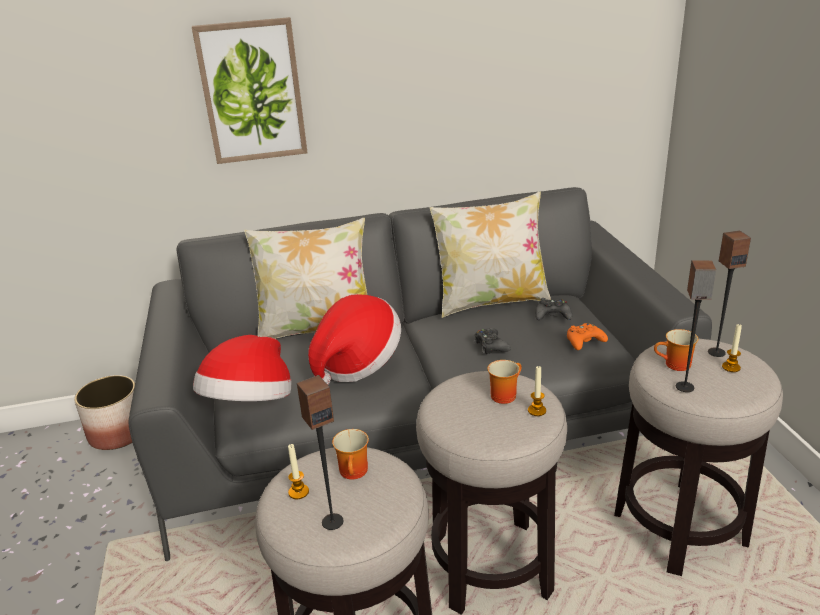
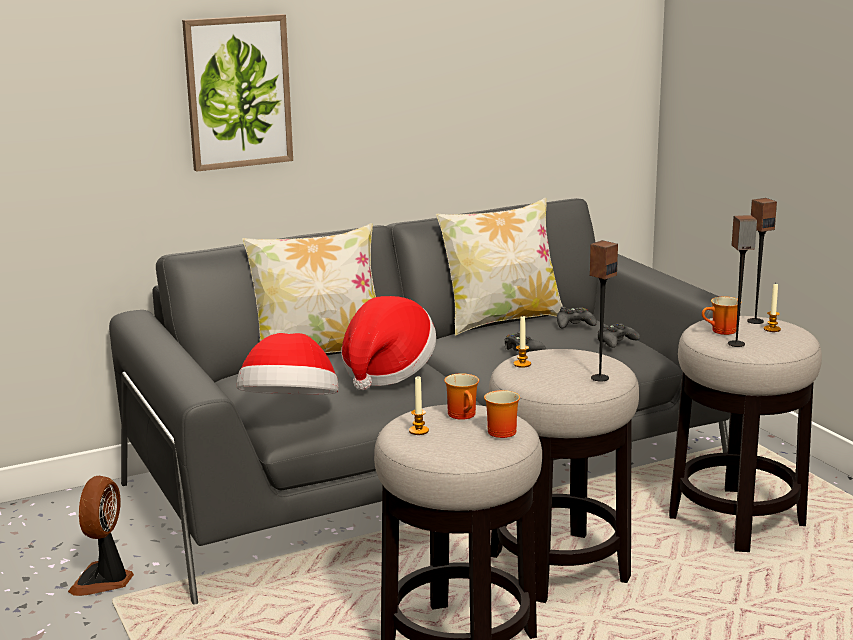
camera: 15 degrees left, 10 degrees down
(114, 518) = (104, 580): none -> fan
(118, 433) = (56, 511): planter -> none
(332, 521) = (465, 443): speaker -> speaker (599, 378)
(503, 394) = (572, 359): mug -> mug (501, 430)
(537, 410) = (610, 367): candle -> candle (522, 364)
(584, 341) = (616, 342): orange game controller -> black game controller

